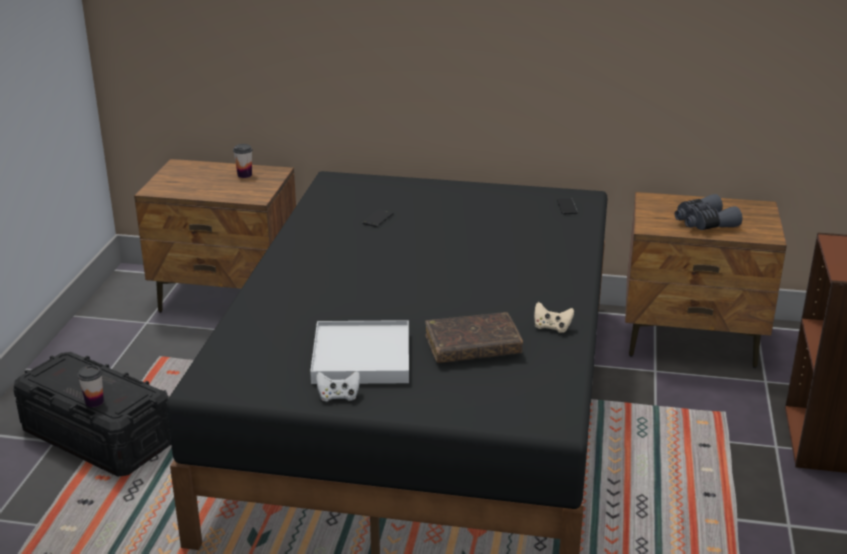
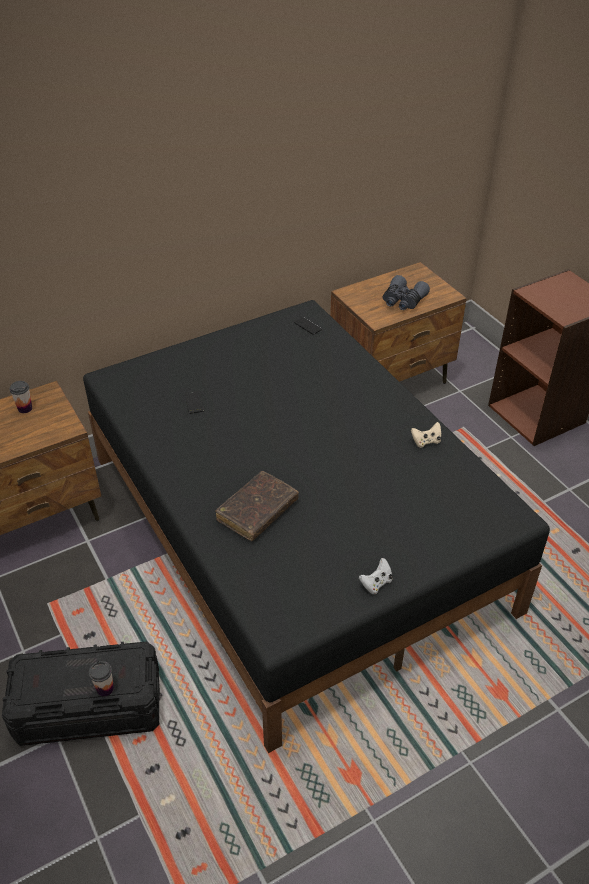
camera: 40 degrees left, 15 degrees up
(362, 357) = (347, 539): white tray -> none
(472, 347) = (402, 487): brown book -> brown book (257, 511)

